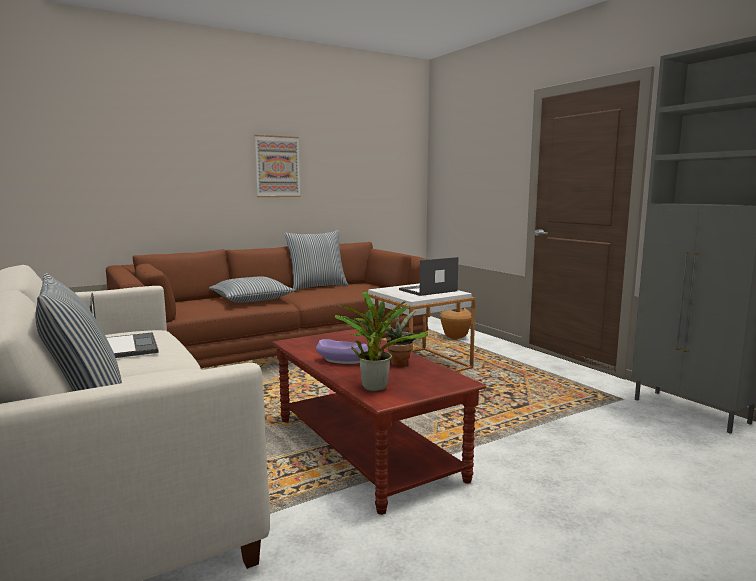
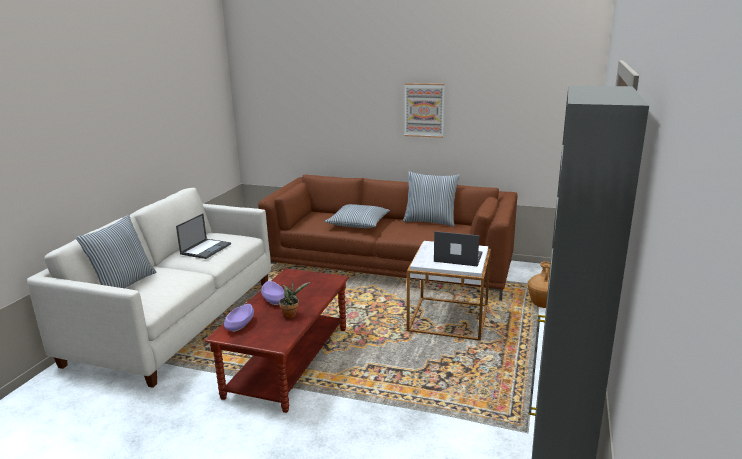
camera: 50 degrees right, 10 degrees up
(374, 386) = (240, 324): potted plant -> purple bowl

